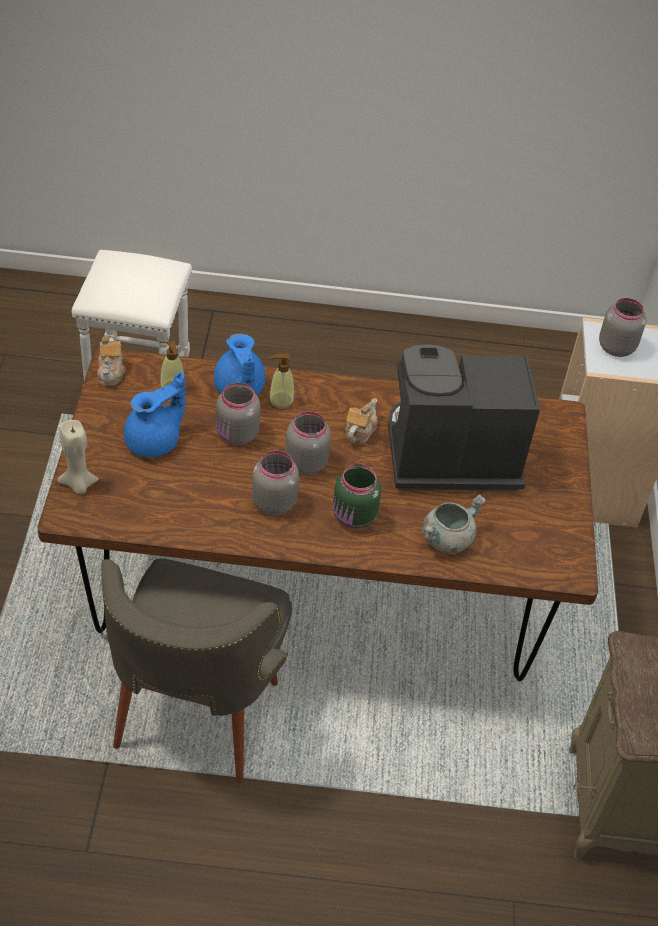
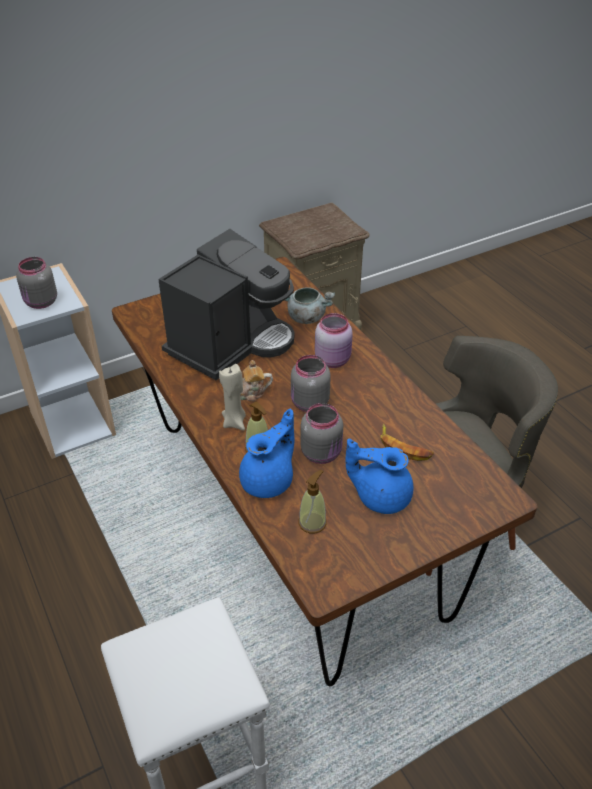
camera: 120 degrees left, 5 degrees down
(78, 484) = (473, 512): beige candle -> beige candle (234, 422)
(111, 372) = (335, 580): teapot -> none
(189, 490) = (404, 447): none -> banana
(273, 502) = (363, 400): grey jar -> none
(353, 518) = (333, 360): green jar -> pink jar
(448, 457) = (231, 343): coffee machine -> coffee machine turned 105 degrees counterclockwise

